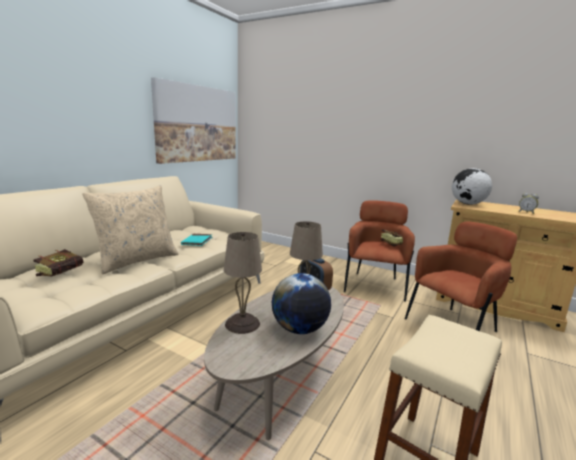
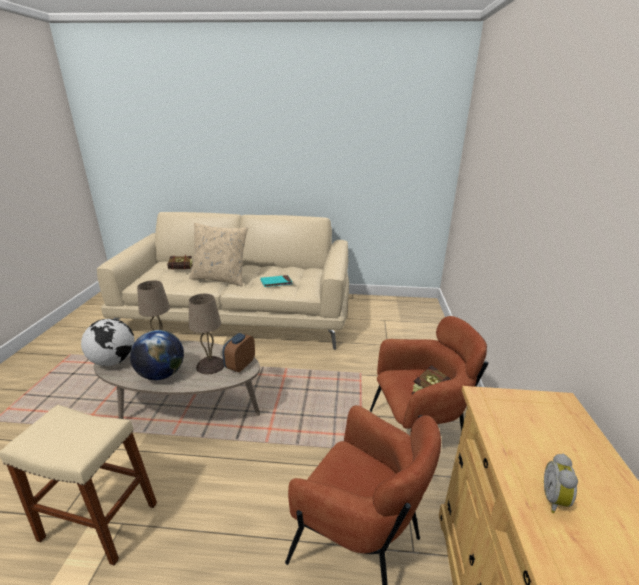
camera: 65 degrees right, 10 degrees up
(198, 124) = (385, 164): picture -> none
(467, 204) = (521, 406): globe -> globe (113, 361)

